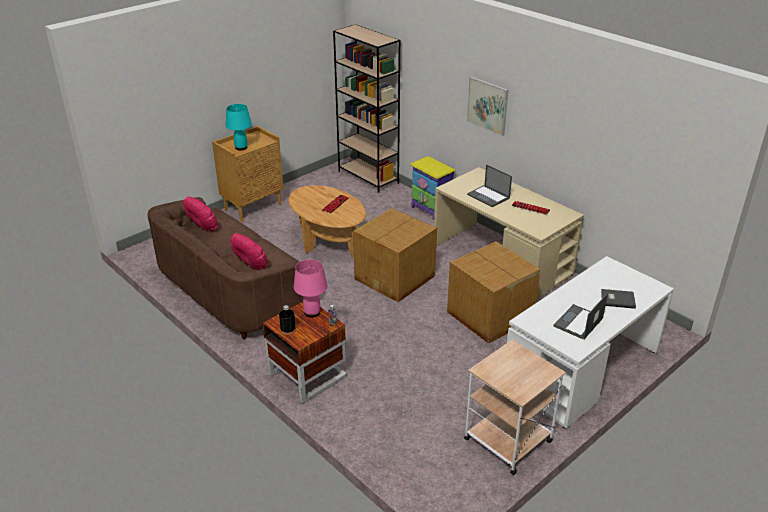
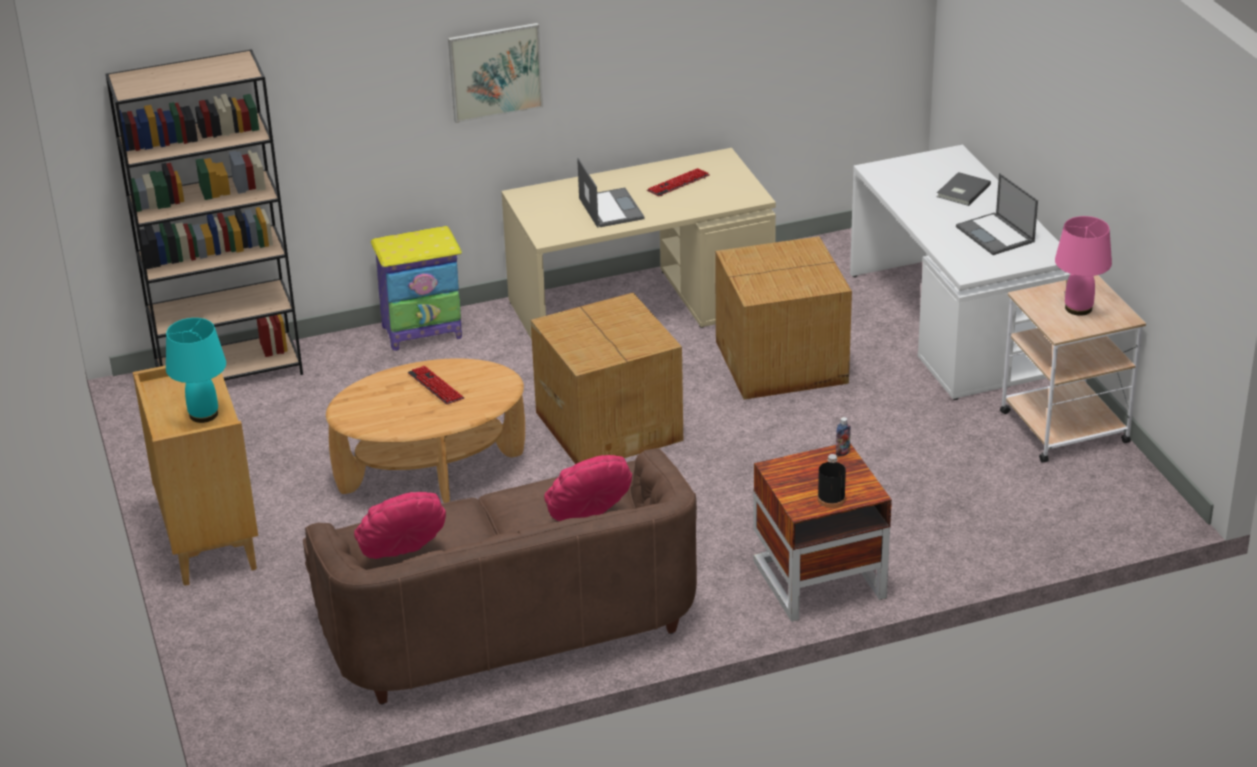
camera: 65 degrees left, 0 degrees up
(312, 312) = (798, 466): pink table lamp -> pink table lamp (1078, 308)
(489, 196) = (610, 208): laptop -> laptop turned 90 degrees counterclockwise

